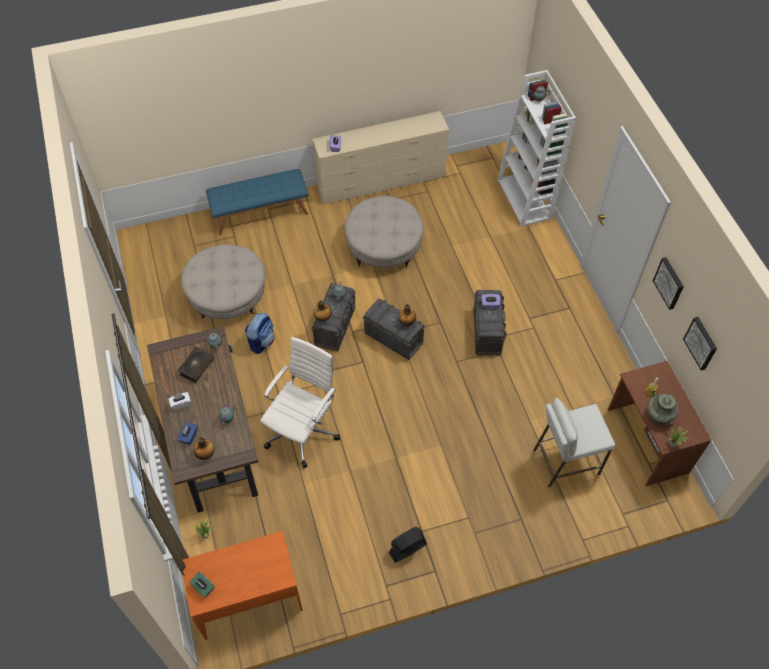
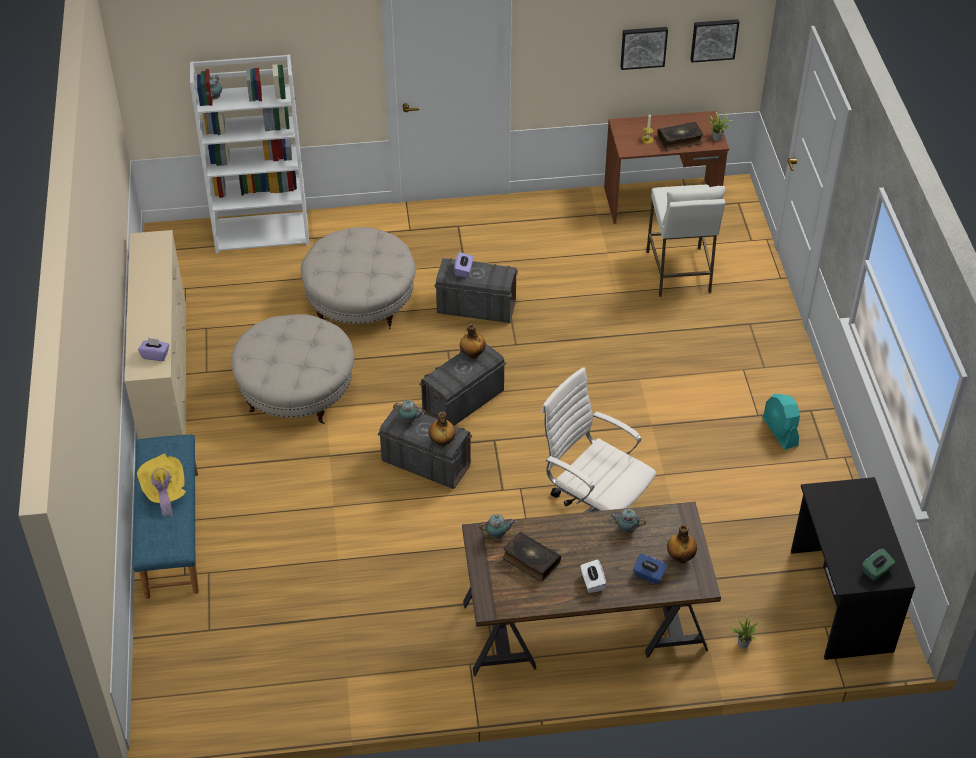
camera: 80 degrees left, 10 degrees down
(228, 296) = (331, 589): beige ottoman -> beige ottoman (360, 301)
(248, 599) = (839, 601): orange desk -> black desk
(256, 189) = (164, 493): none -> yellow hat
(262, 341) = (430, 552): backpack -> none
(407, 548) = (780, 431): black fan -> turquoise fan
(658, 415) = (680, 140): turquoise vase -> book
(669, 283) = (561, 47): picture -> picture (714, 39)

